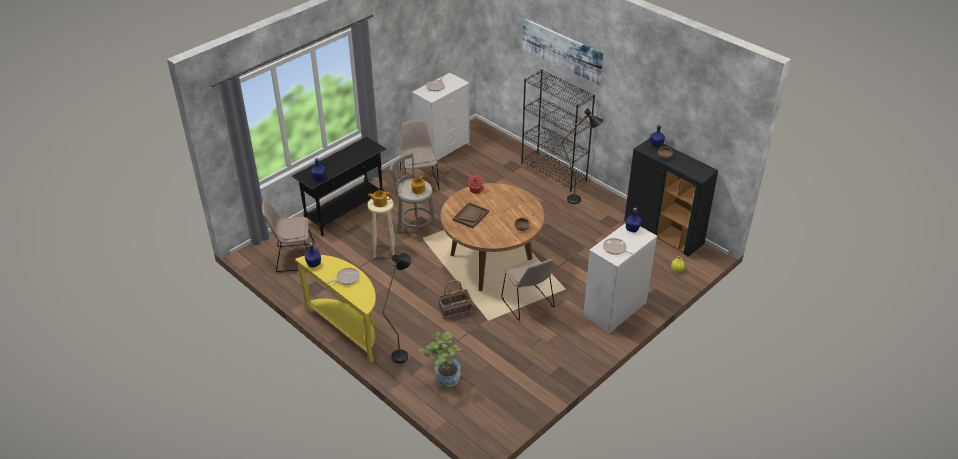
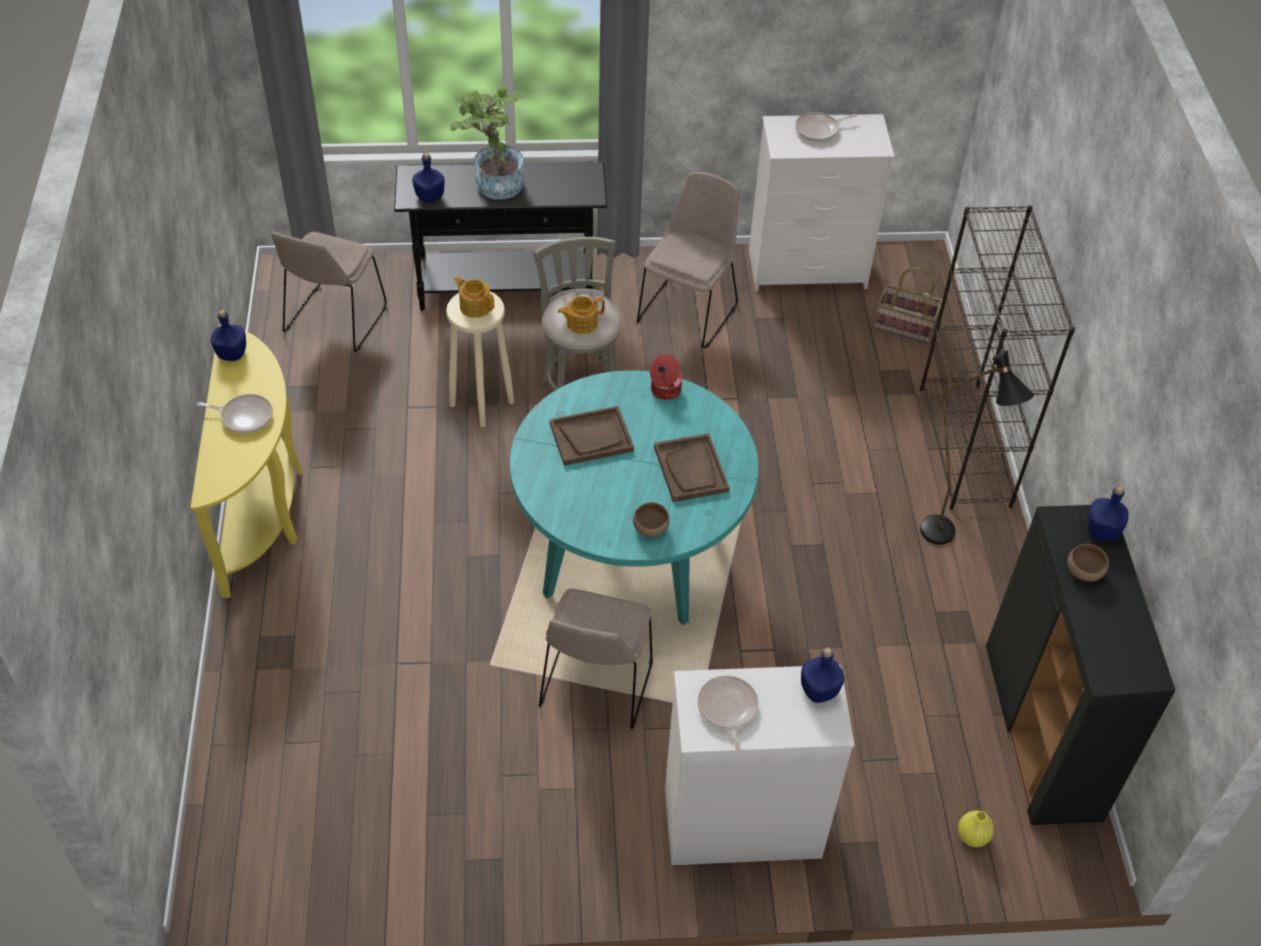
camera: 40 degrees right, 10 degrees up
(293, 258) = (334, 321): beige chair -> beige chair turned 105 degrees counterclockwise
(402, 352) = (289, 617): black floor lamp -> none
(444, 378) = (291, 719): potted plant -> potted plant (493, 182)
(455, 311) = (459, 603): basket -> basket (904, 327)
(491, 262) = (630, 554): brown dining table -> turquoise dining table
(512, 206) = (691, 469): none -> brown tray
(562, 50) = (1071, 183): picture -> none

